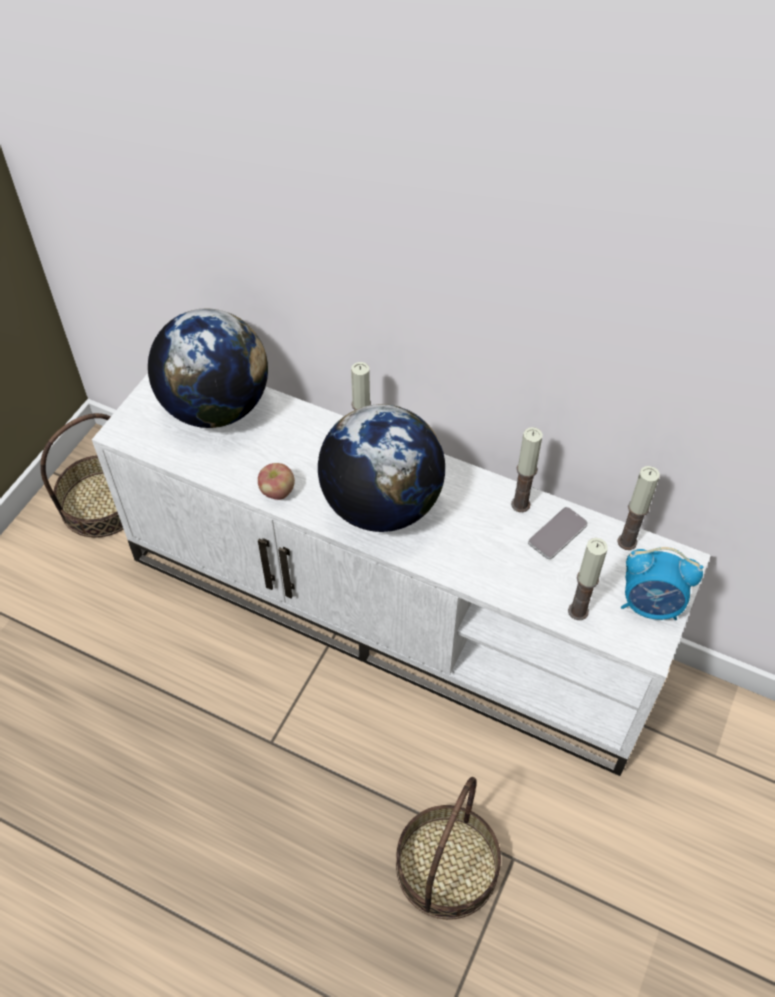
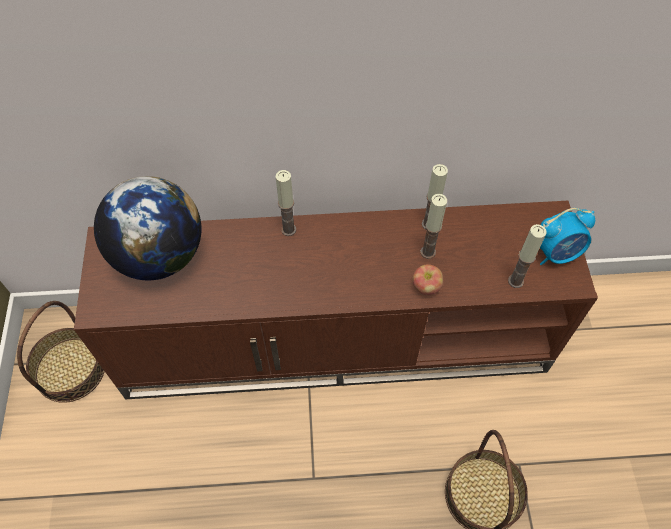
camera: 30 degrees left, 5 degrees up
(277, 491) = (252, 298): apple -> apple (426, 287)
(381, 505) = (335, 271): globe -> none
(392, 610) = (337, 338): white tv stand -> brown tv stand
(557, 533) = (466, 233): phone -> none
(627, 542) = (513, 217): candle -> candle (428, 252)

